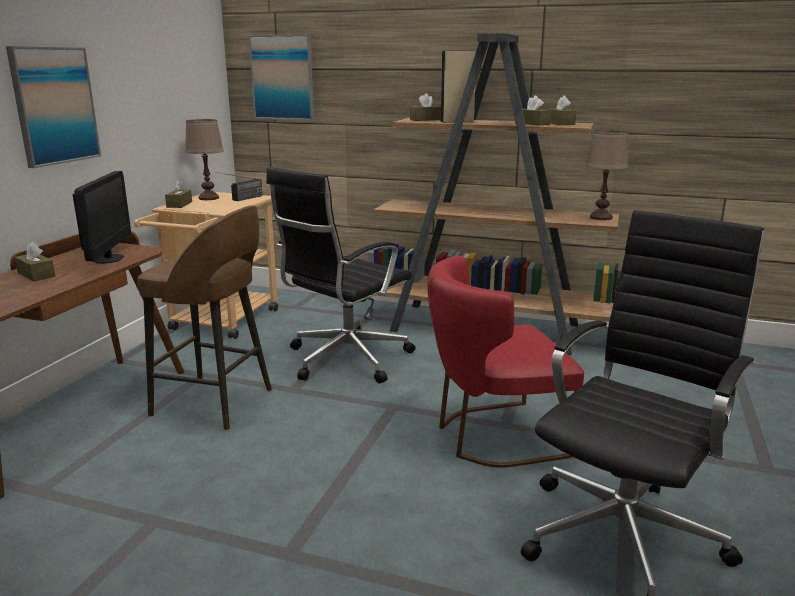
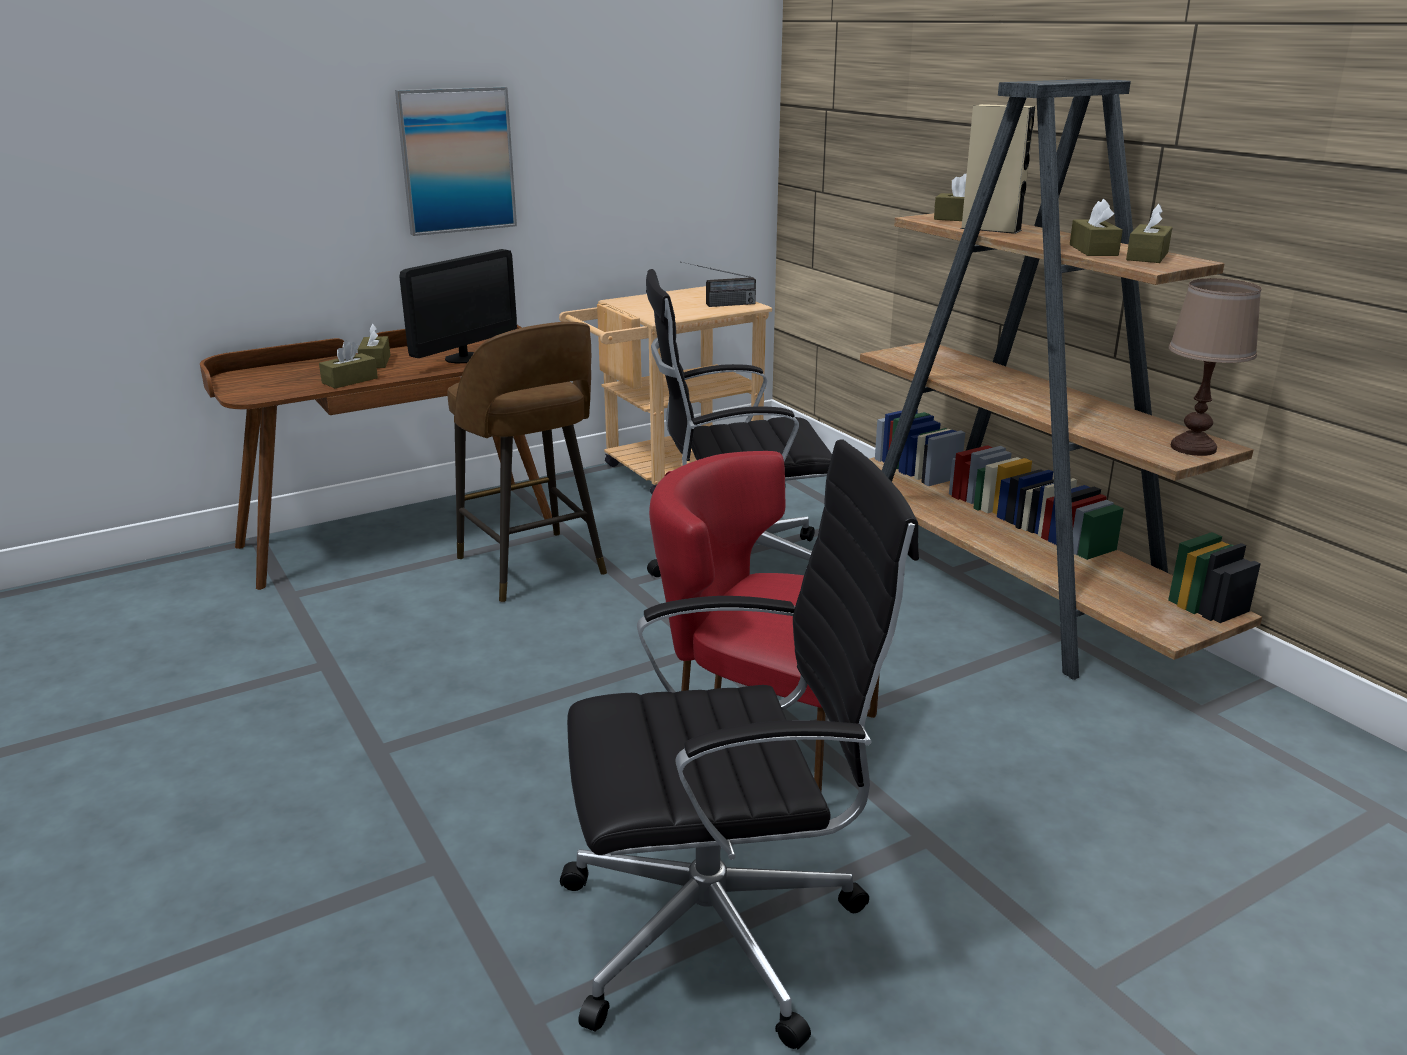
camera: 40 degrees right, 5 degrees up
(179, 204) = (633, 300): brown tissue box -> brown tissue box (350, 380)
(208, 198) = (686, 296): brown table lamp -> none
(282, 77) = (835, 124): picture -> none

